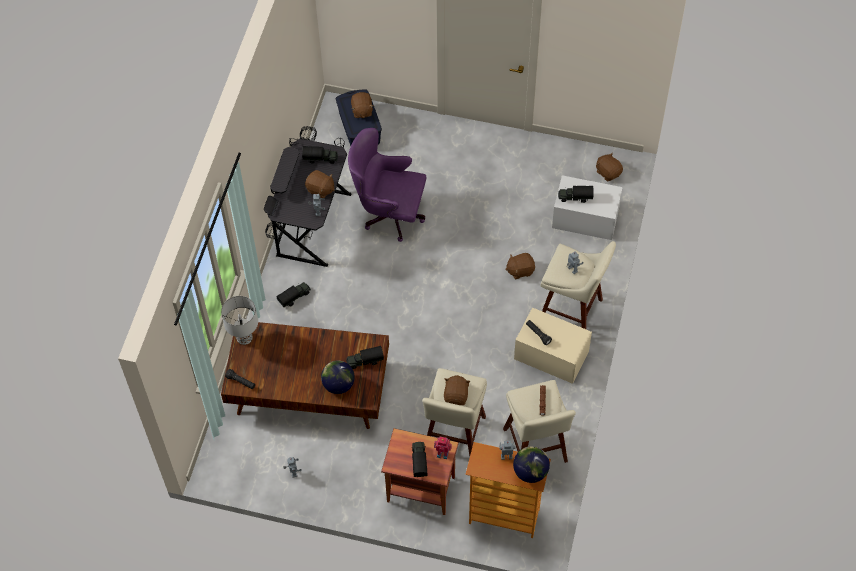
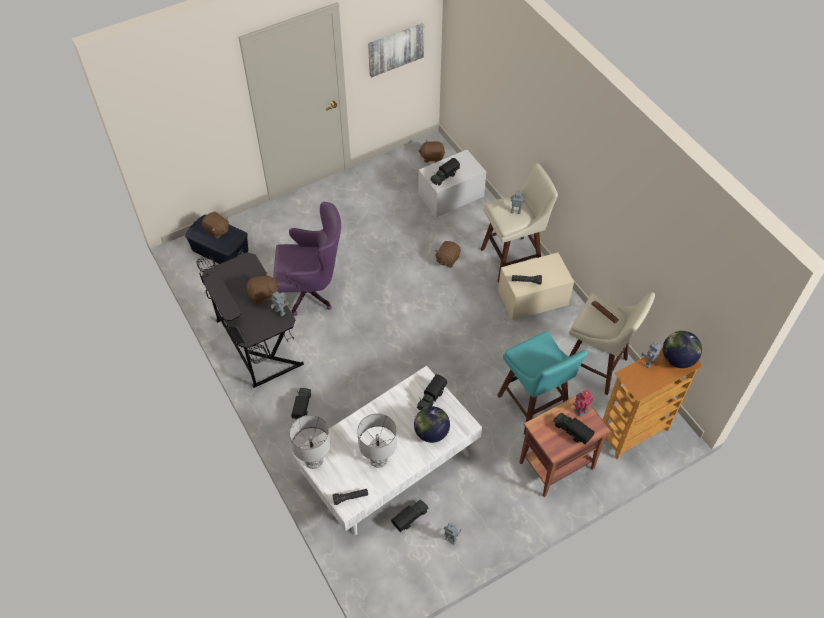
camera: 45 degrees left, 5 degrees down
(285, 372) = (379, 459): none -> white table lamp
(309, 386) = (388, 463): brown coffee table -> white coffee table
(320, 158) = (238, 273): toy truck -> toy truck (410, 518)
(389, 215) = (311, 292): purple office chair -> purple office chair turned 150 degrees counterclockwise
(453, 435) = (533, 406): beige stool -> turquoise stool
(456, 395) = (542, 359): brown plush toy -> none
(599, 57) = (395, 49): none -> picture

